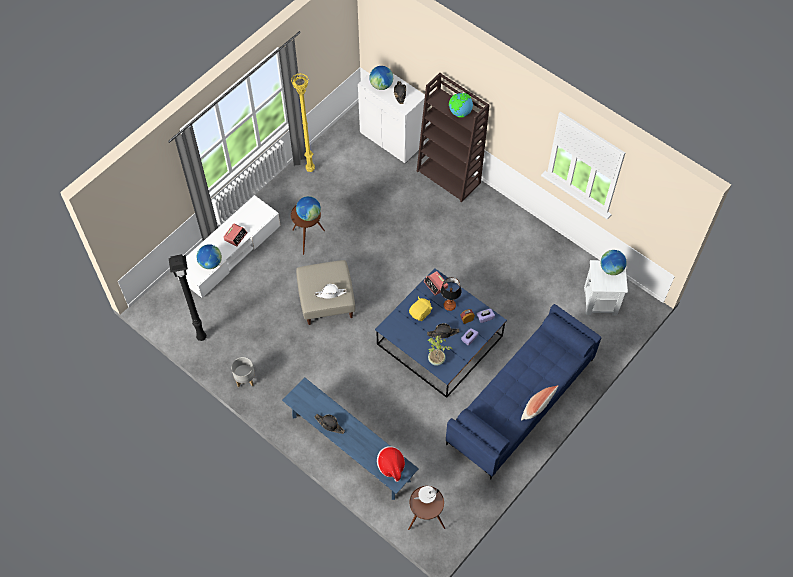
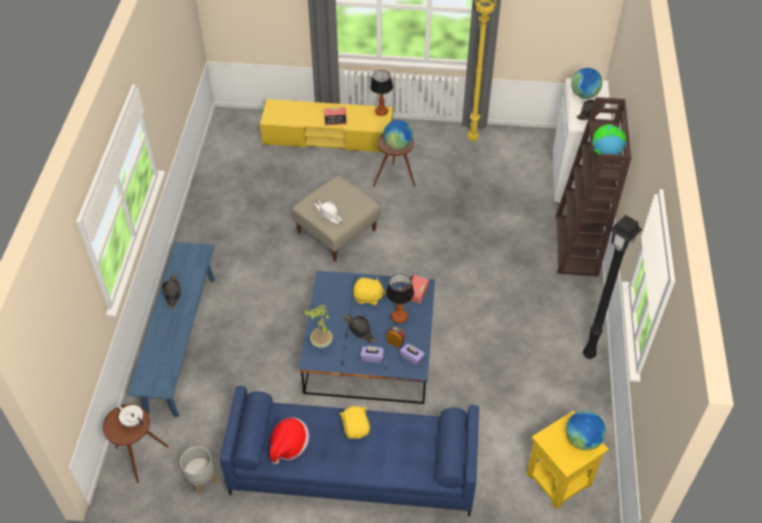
camera: 55 degrees right, 10 degrees down
(201, 337) = (221, 166): black floor lamp -> black floor lamp (588, 353)
(210, 263) = (291, 118): globe -> none
(230, 252) = (328, 136): white tv stand -> yellow tv stand
(245, 379) = (200, 220): grey planter -> grey planter (201, 480)
(253, 205) = (381, 112): none -> table lamp
(391, 466) = (158, 372): hat -> hat (289, 446)
(516, 377) = (356, 428): none -> yellow plush toy
(536, 409) = (328, 473): pillow -> none
(600, 301) = (558, 480): white side table -> yellow side table

